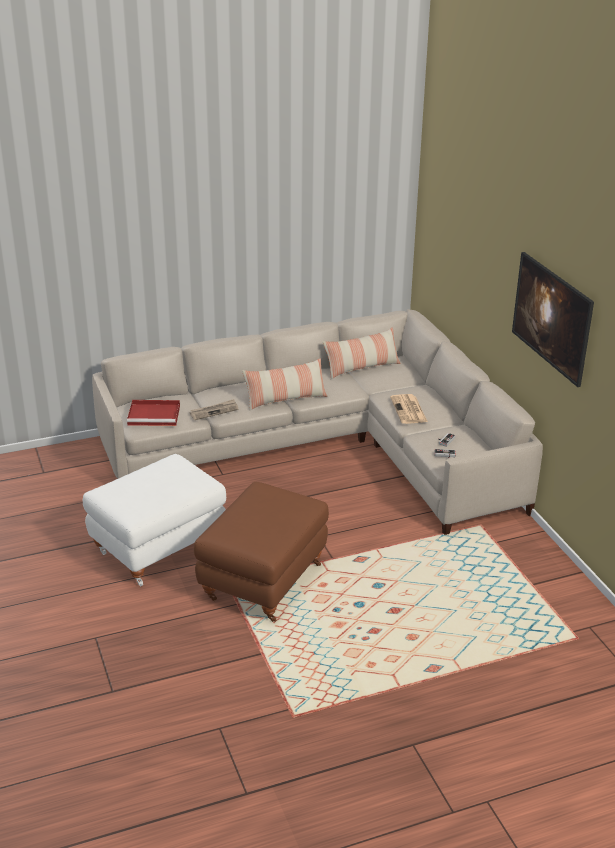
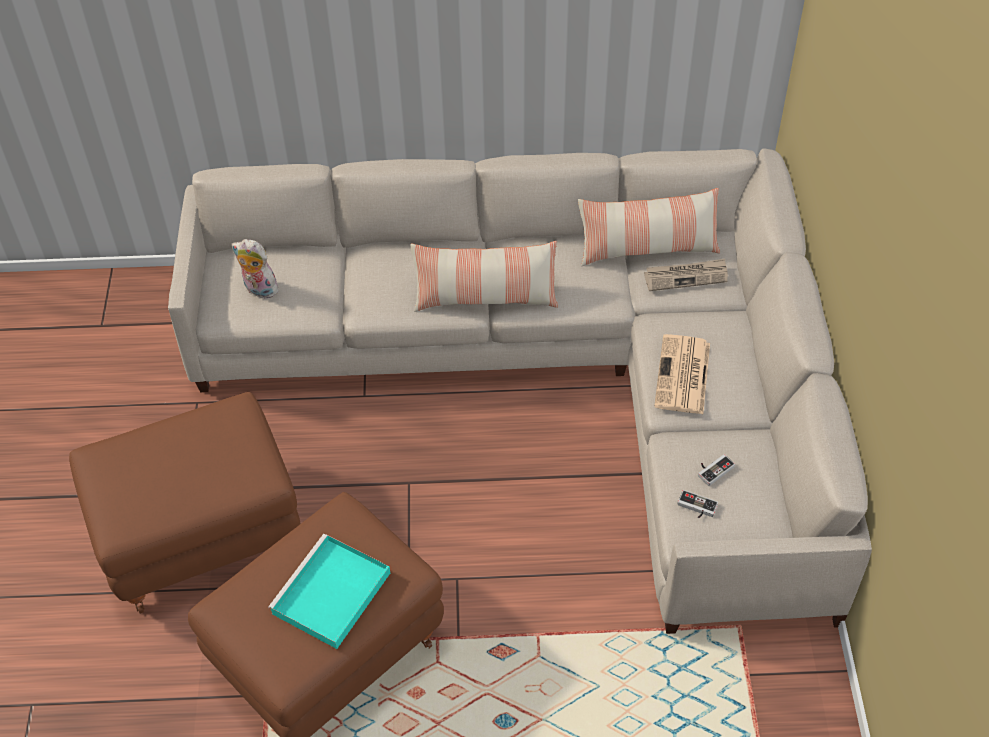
camera: 20 degrees right, 20 degrees up
(155, 415) = (258, 290): red tray -> plush toy
(158, 547) = (201, 534): white ottoman -> brown ottoman
(214, 411) = (355, 301): newspaper -> newspaper (686, 276)
(274, 517) = (330, 595): none -> turquoise tray
(548, 338) = (910, 402): picture -> none

